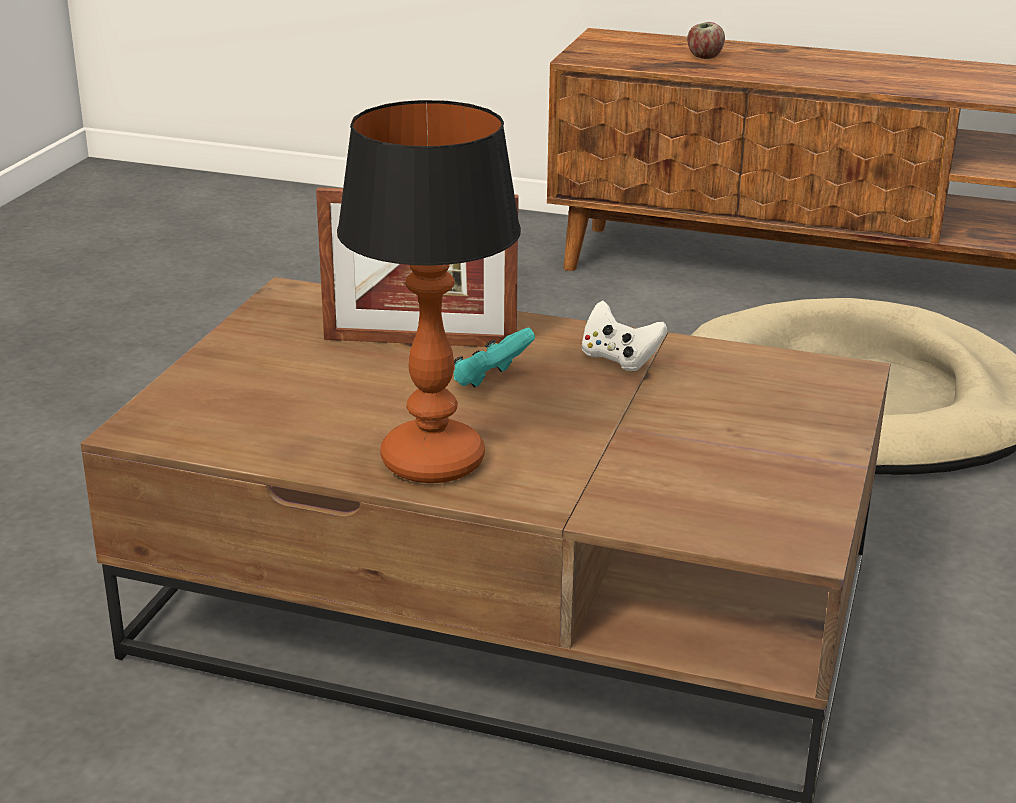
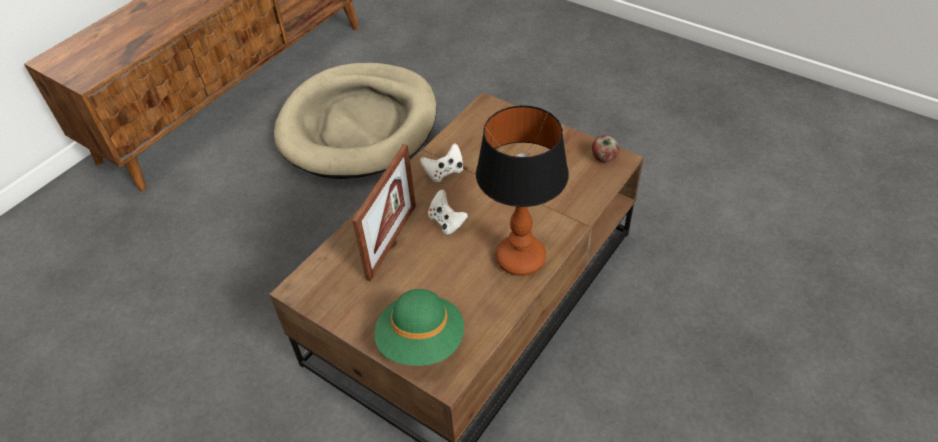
camera: 70 degrees left, 20 degrees up
(208, 399) = (421, 341): none -> green hat
(491, 380) = (446, 222): turquoise game controller -> white game controller
(704, 57) = (129, 33): apple -> apple (604, 158)

